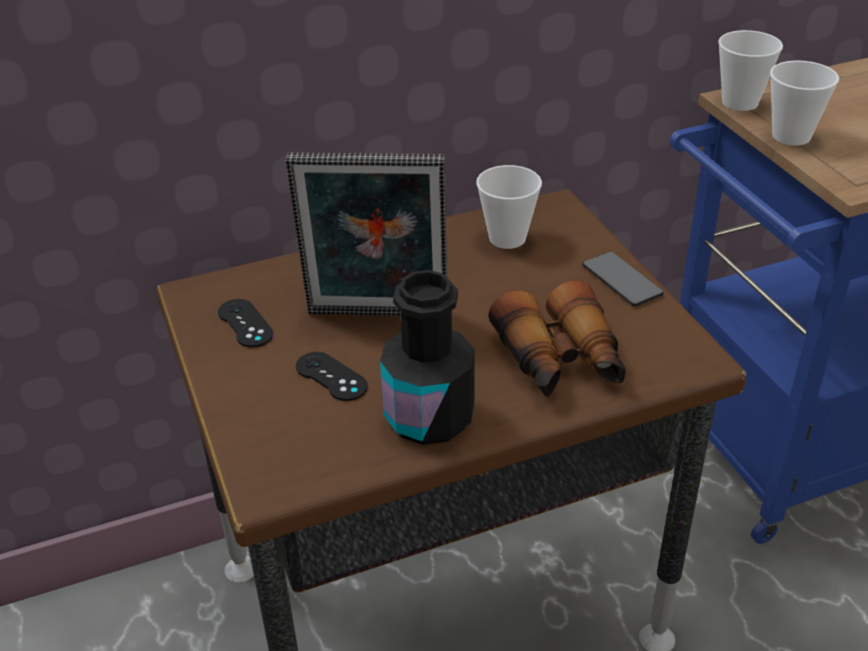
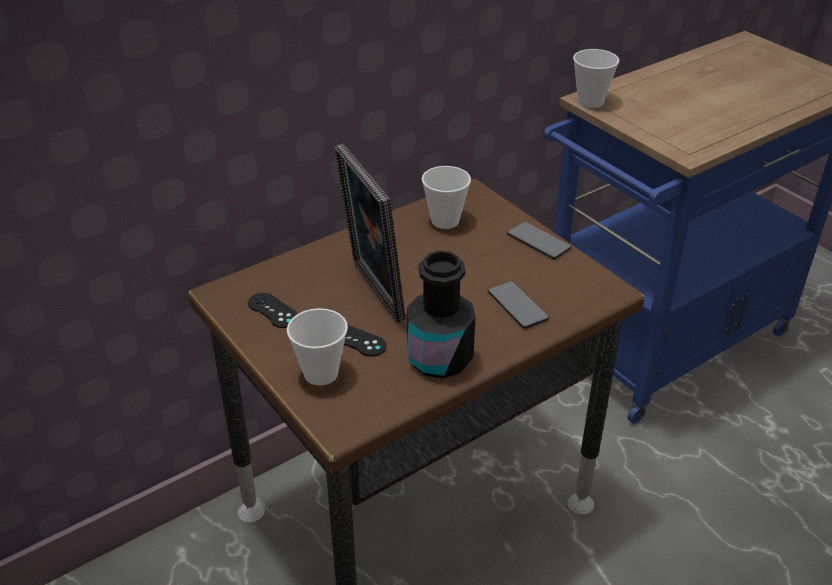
camera: 15 degrees left, 0 degrees up
(377, 317) = (372, 292): picture frame -> picture frame turned 75 degrees clockwise
(560, 362) = (517, 306): binoculars -> phone
(791, 136) = (634, 123): cup -> cup (321, 373)

